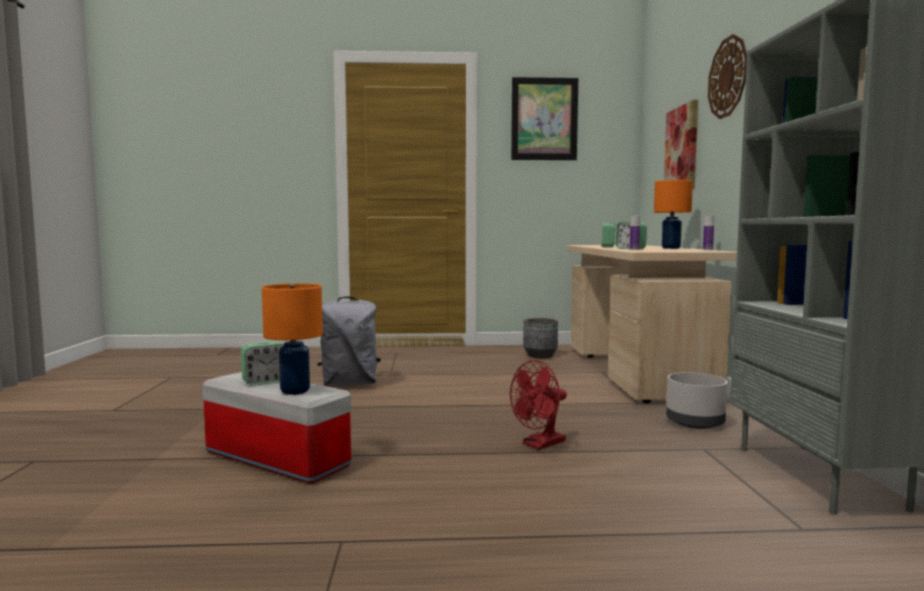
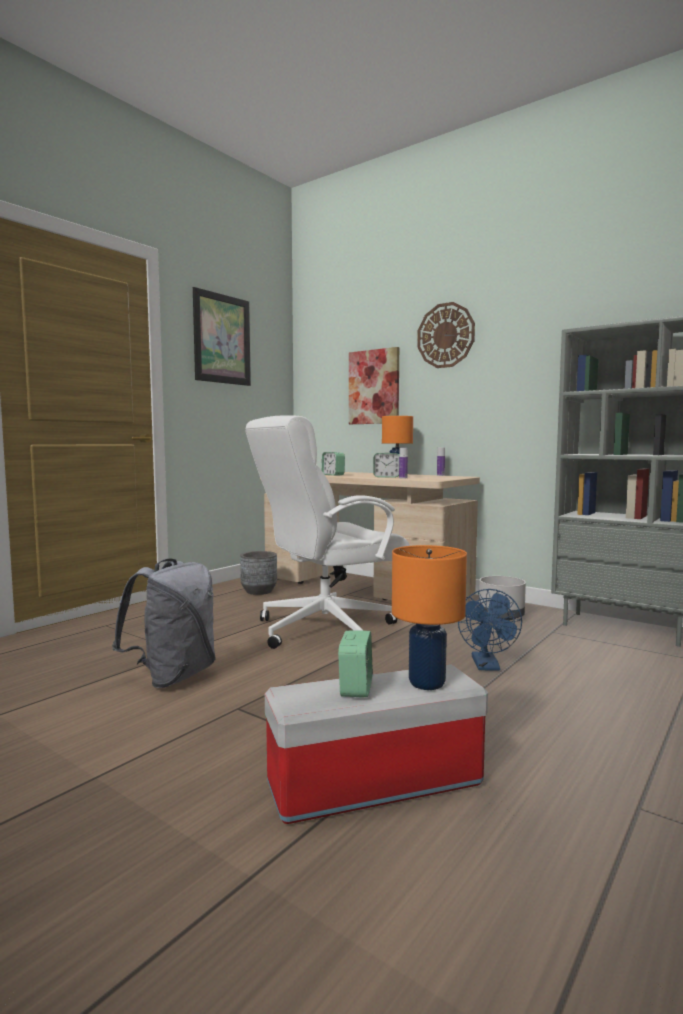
camera: 50 degrees left, 0 degrees up
(507, 387) = (326, 628): none -> white office chair
(539, 445) = (487, 666): red fan -> blue fan

